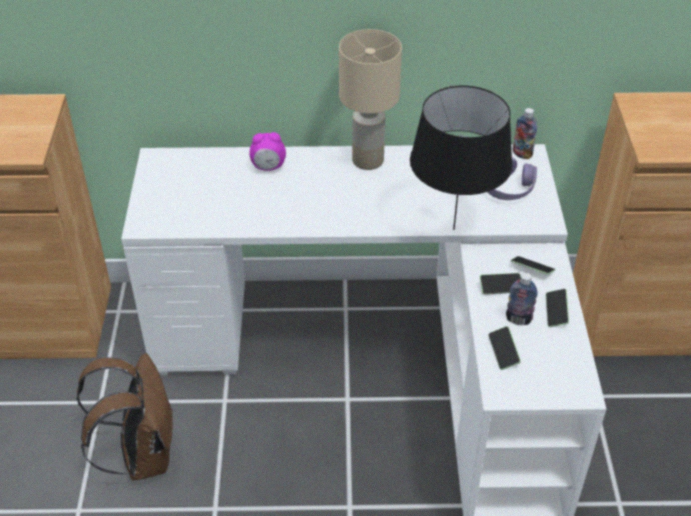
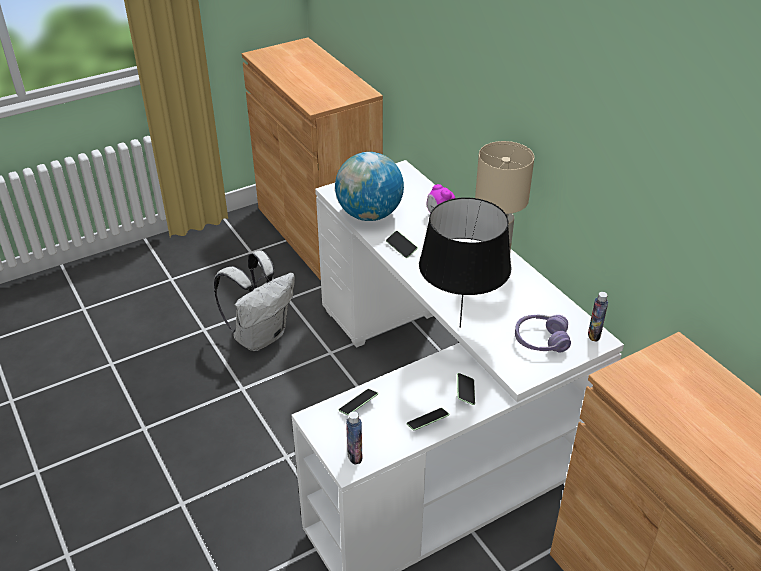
camera: 60 degrees right, 5 degrees down
(142, 455) = (260, 336): brown backpack -> white backpack
(216, 216) = (369, 214): none -> globe
(500, 288) = (428, 381): phone -> phone (401, 248)
(518, 319) = (400, 403): bottle -> bottle (354, 455)

